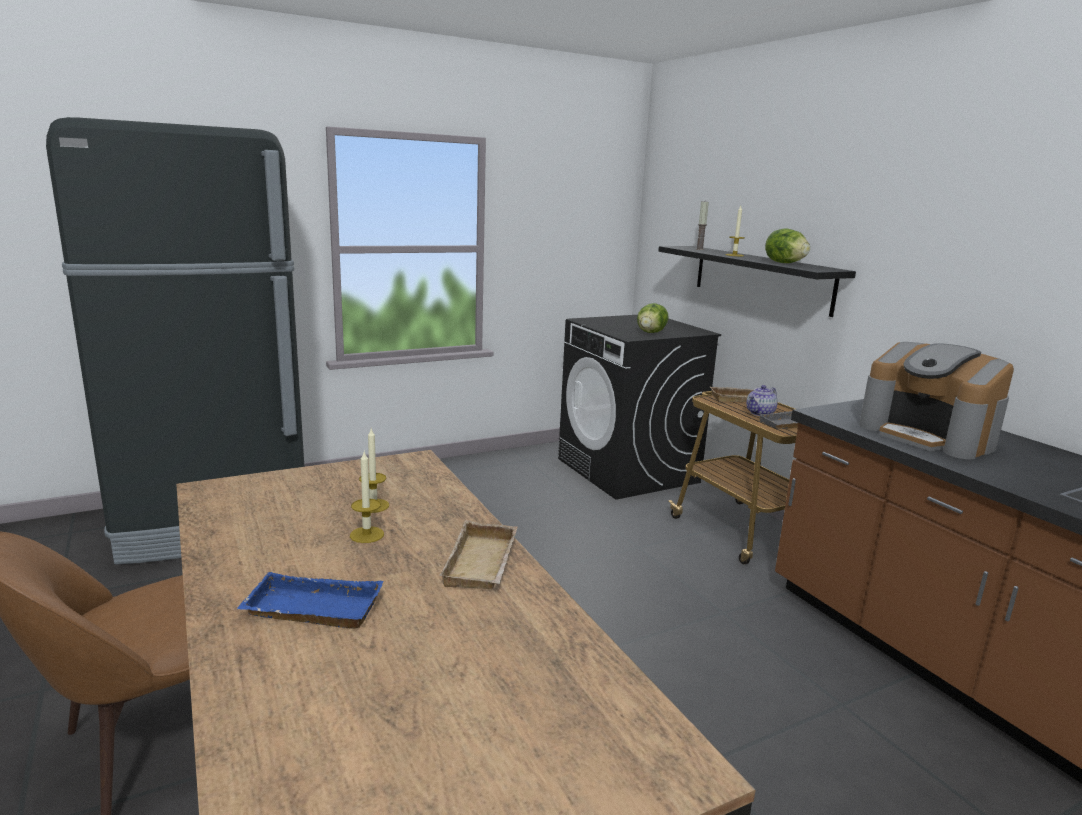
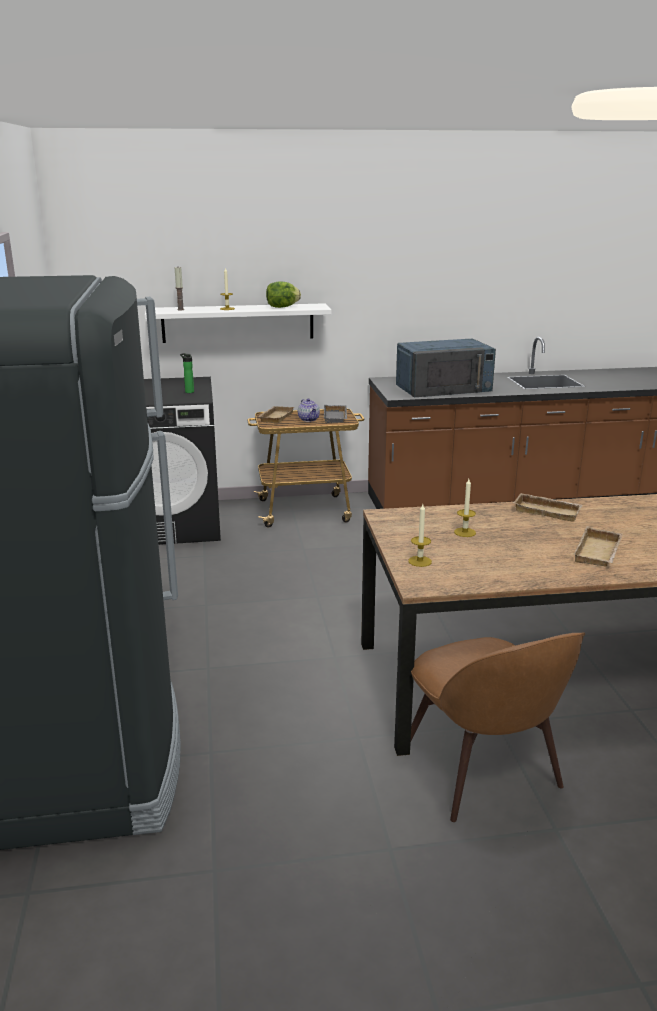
camera: 70 degrees left, 5 degrees up
(310, 611) = (599, 553): blue tray -> beige tray
(367, 535) = (508, 536): candle -> candle (420, 561)
(650, 333) = (188, 391): lettuce -> bottle
(761, 278) = (238, 323): black shelf -> white shelf
(928, 435) = (444, 387): coffee machine -> blue microwave

